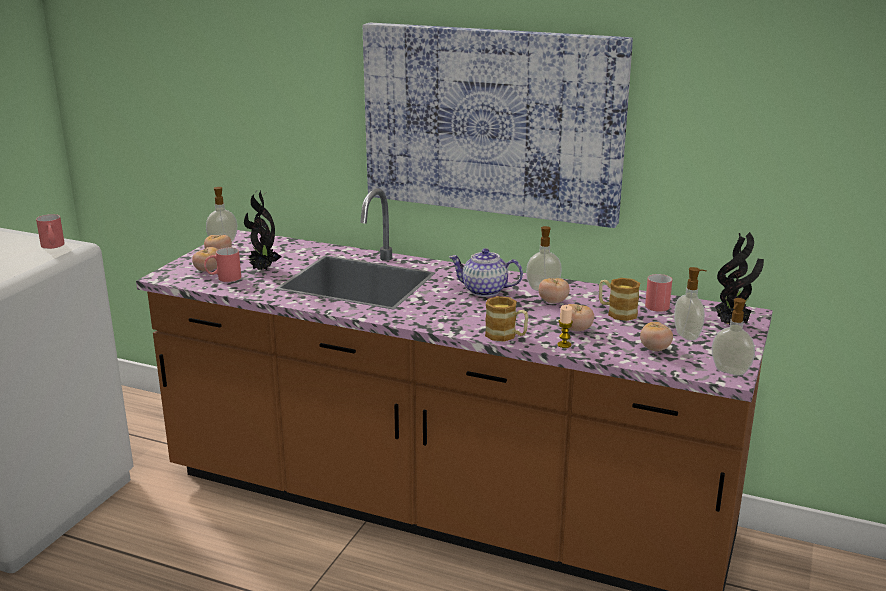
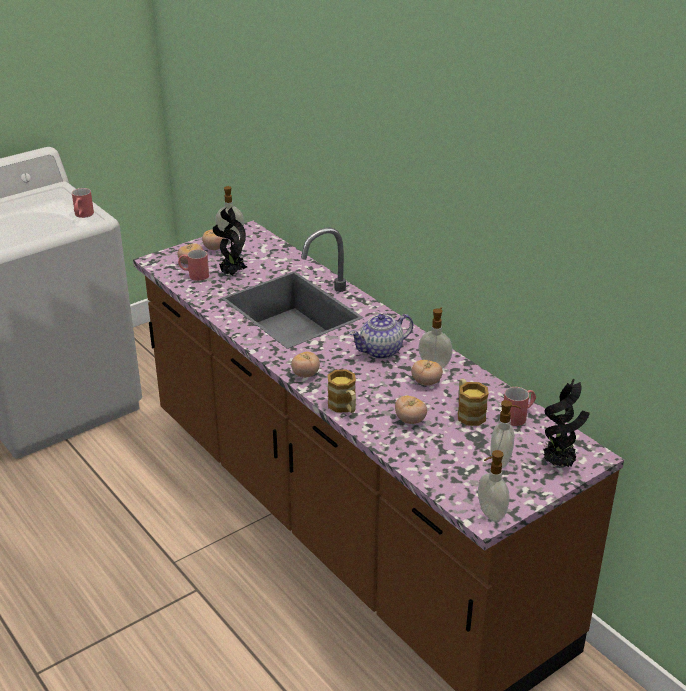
camera: 30 degrees right, 10 degrees up
(484, 291) = (381, 351): teapot -> teapot turned 75 degrees counterclockwise
(493, 121) = (427, 192): picture -> none
(564, 345) = (381, 433): candle -> none
(655, 349) = (453, 465): tomato -> tomato (305, 375)

